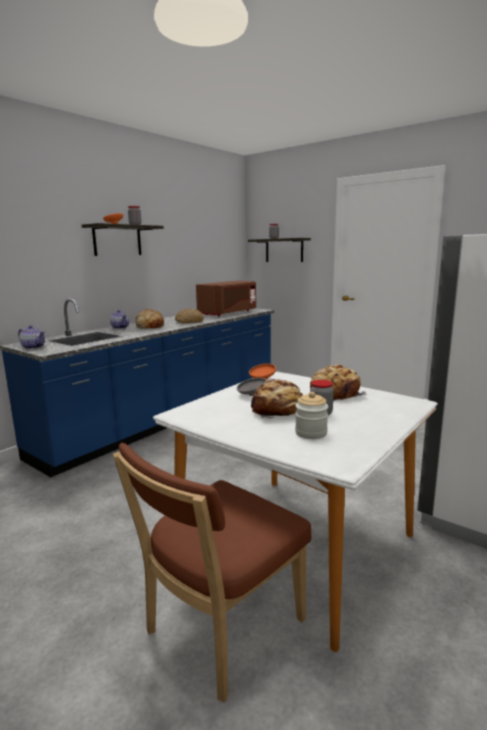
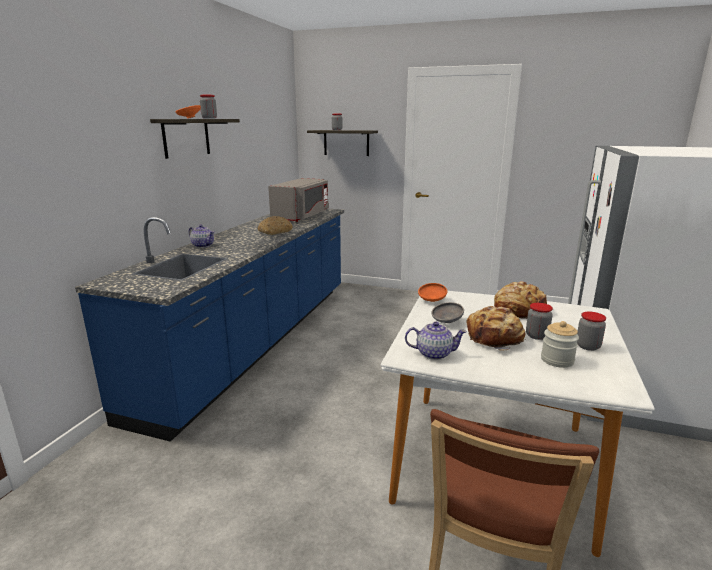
camera: 20 degrees left, 5 degrees up
(33, 347) = (132, 286): teapot -> teapot (433, 353)
(149, 326) = (237, 241): bread -> none
(228, 313) = (301, 216): brown microwave -> grey microwave
(361, 427) = (588, 346): none -> jar

